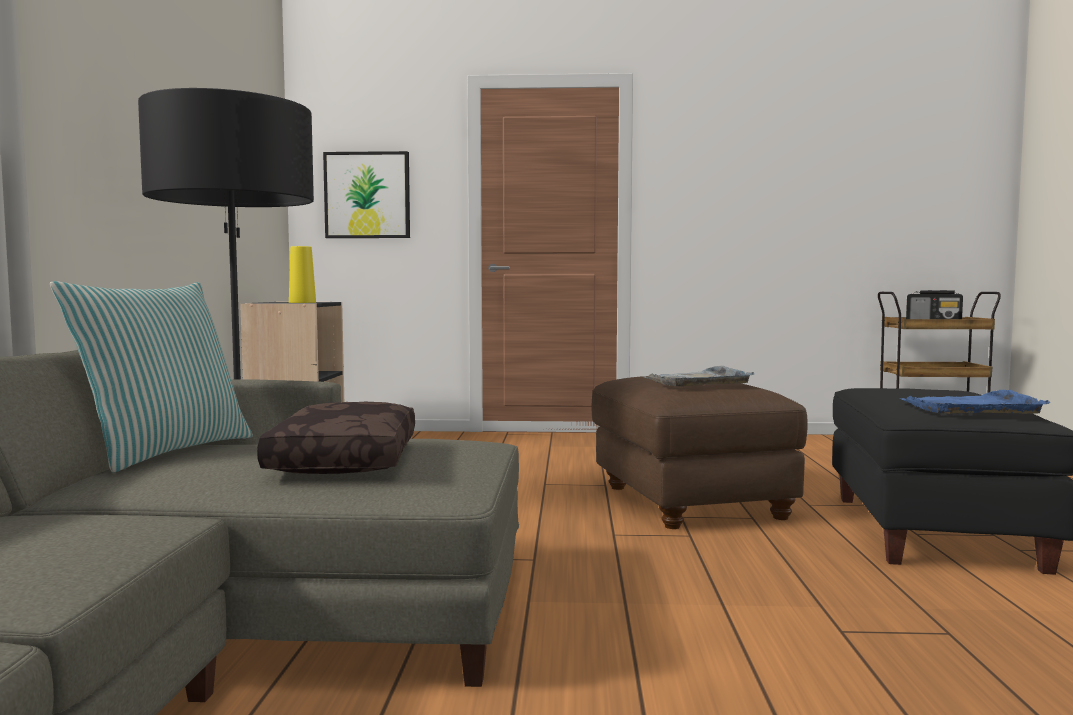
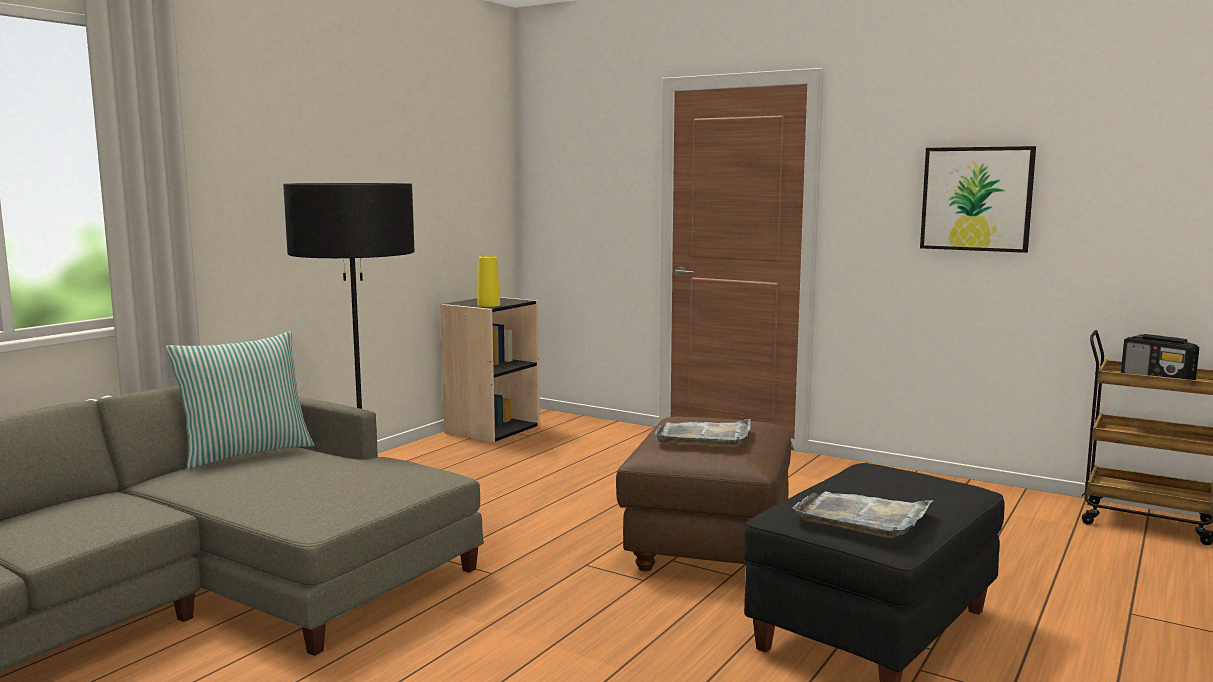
camera: 30 degrees right, 5 degrees up
(342, 459) = (310, 481): brown pillow -> none
(367, 195) = (578, 196): picture -> picture (976, 199)
(972, 408) = (862, 517): blue tray -> grey tray

